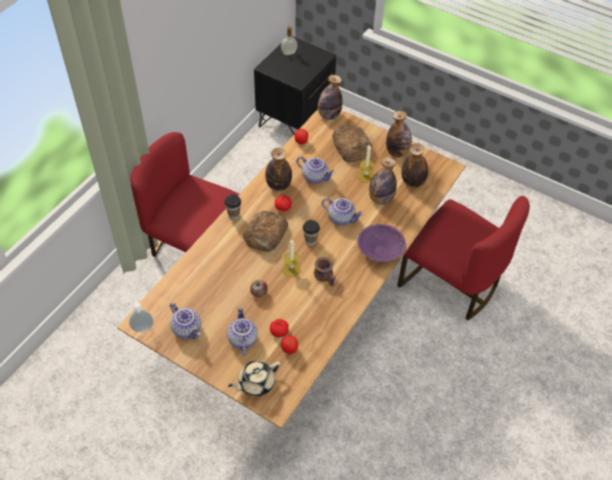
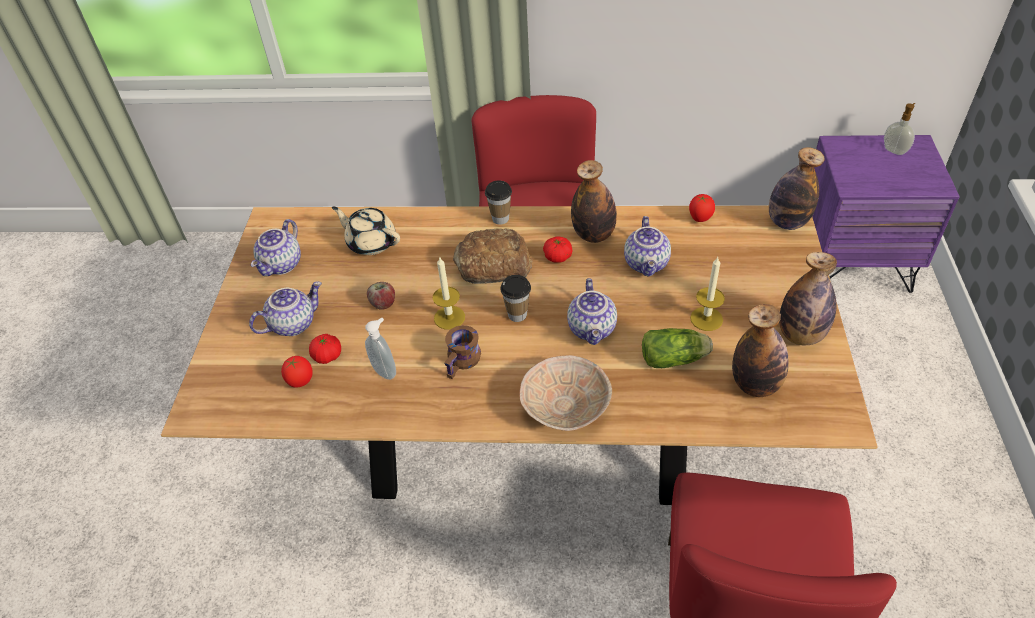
camera: 65 degrees right, 5 degrees down
(143, 327) = (263, 227): soap dispenser -> soap dispenser (386, 370)
(255, 383) = (225, 371): beige teapot -> beige teapot (371, 242)
(294, 119) = (852, 262): black nightstand -> purple nightstand
(351, 146) = (751, 274): bread -> none
(379, 250) = (566, 405): purple bowl -> beige bowl
(380, 199) = (675, 359): bottle -> lettuce

